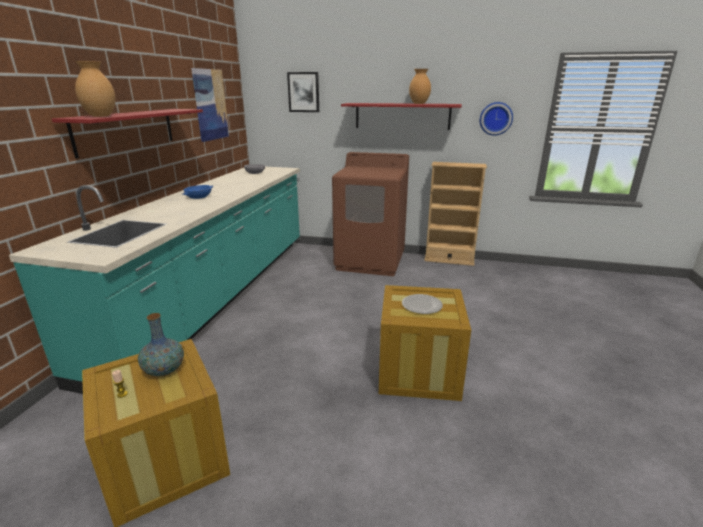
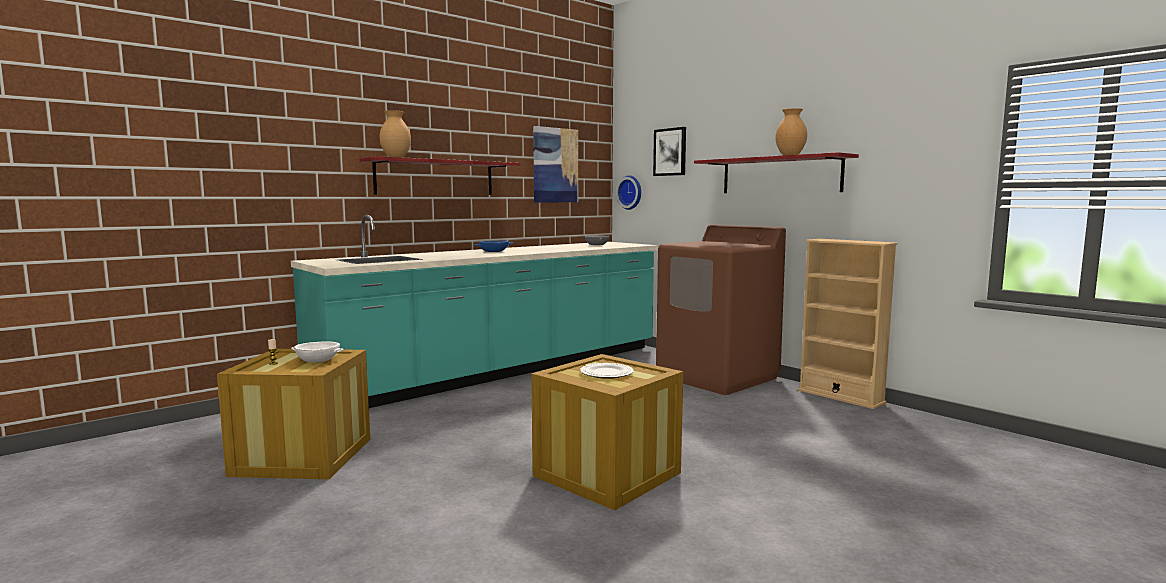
camera: 35 degrees right, 15 degrees down
(164, 370) = (317, 360): vase -> white bowl
(495, 118) = (910, 173): wall clock -> wall clock (631, 192)

